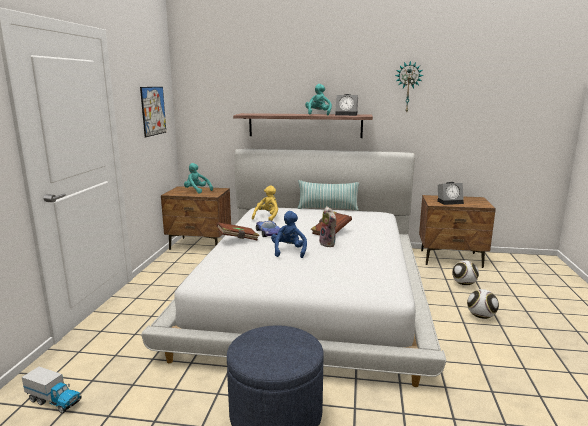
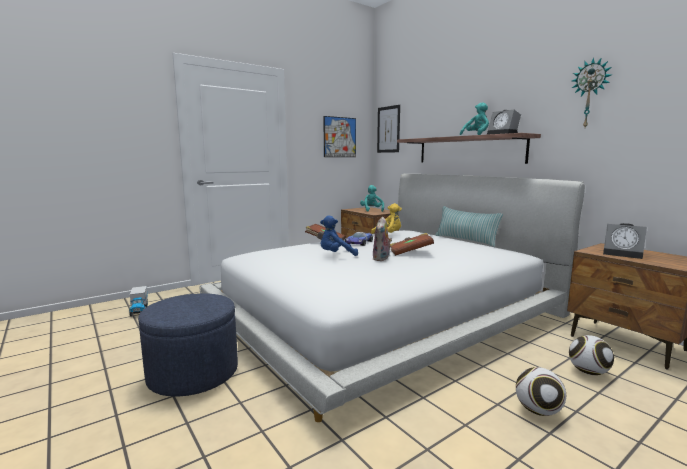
camera: 45 degrees right, 5 degrees down
(199, 99) = (388, 129): none -> picture
(289, 251) = (336, 255): blue plush toy -> blue plush toy turned 150 degrees counterclockwise

